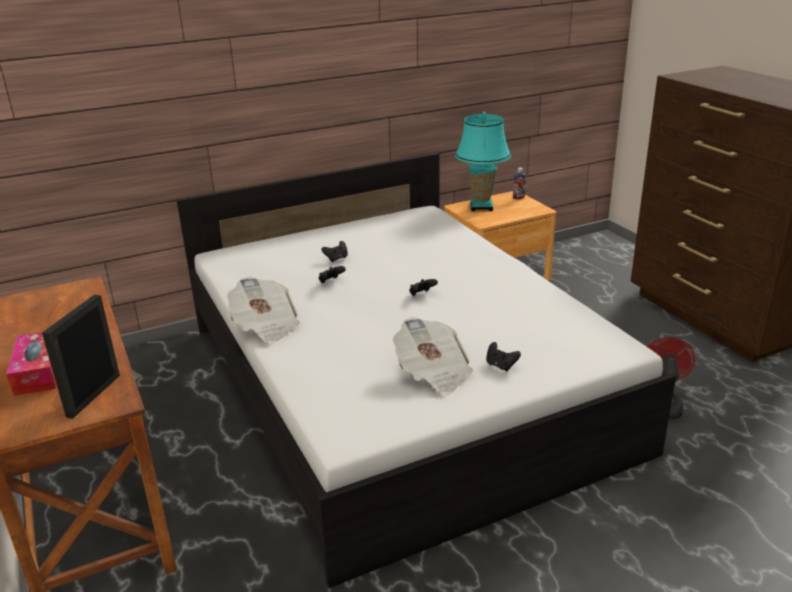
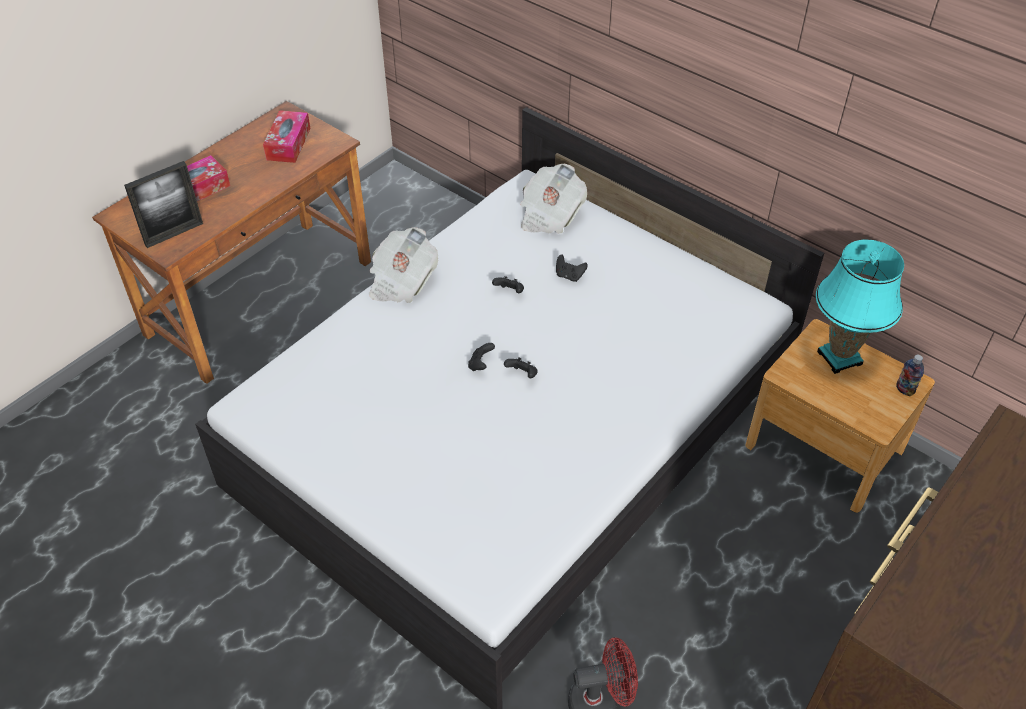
camera: 65 degrees right, 20 degrees up
(48, 309) = (288, 144): none -> tissue box
(94, 395) = (174, 234): picture frame -> picture frame turned 150 degrees clockwise
(433, 373) = (368, 433): newspaper -> newspaper (549, 215)
(501, 366) = (404, 484): black game controller -> black game controller (480, 365)

